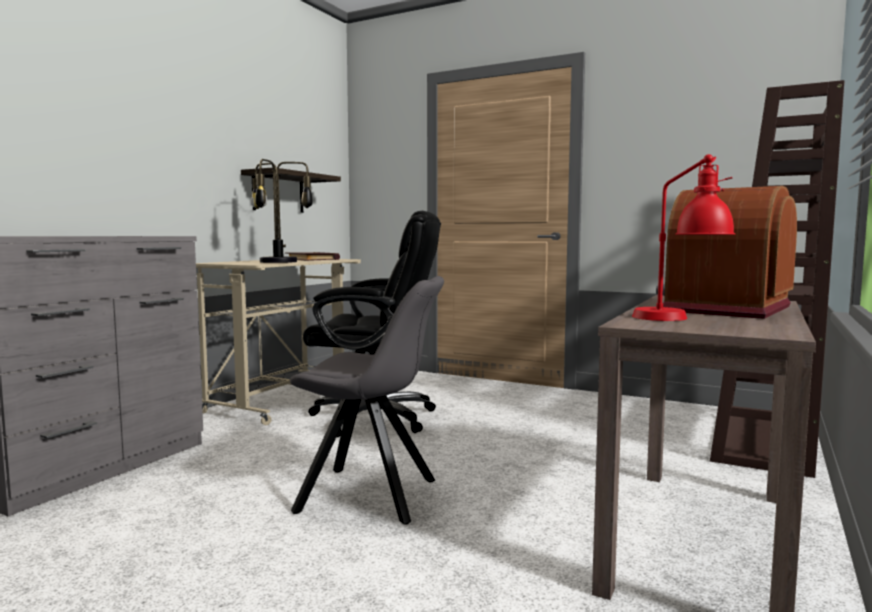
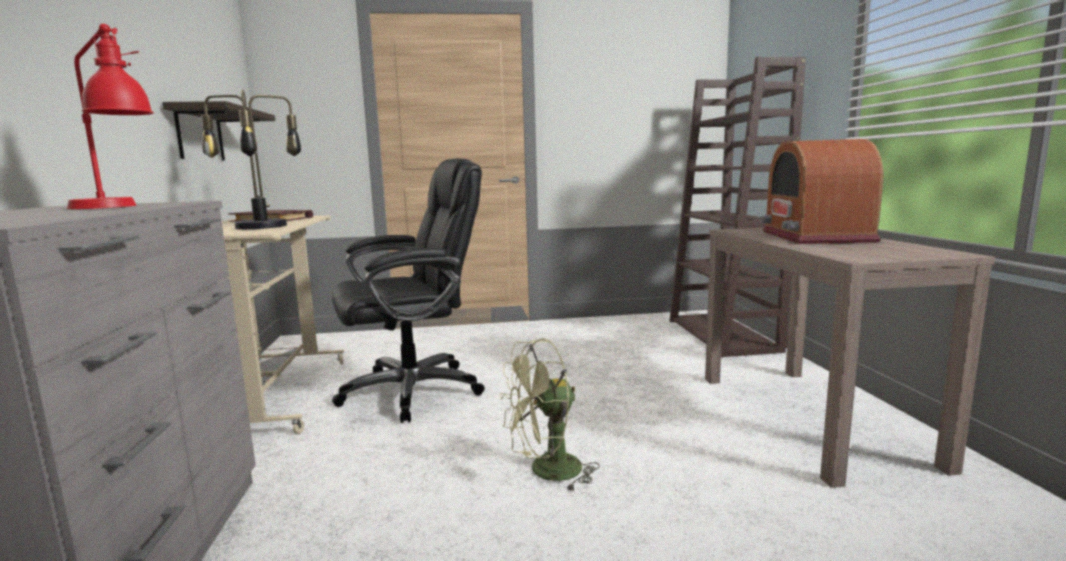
camera: 35 degrees left, 5 degrees up
(369, 495) = (546, 472): grey chair -> green fan
(680, 320) = (853, 250): red table lamp -> red table lamp (120, 207)

